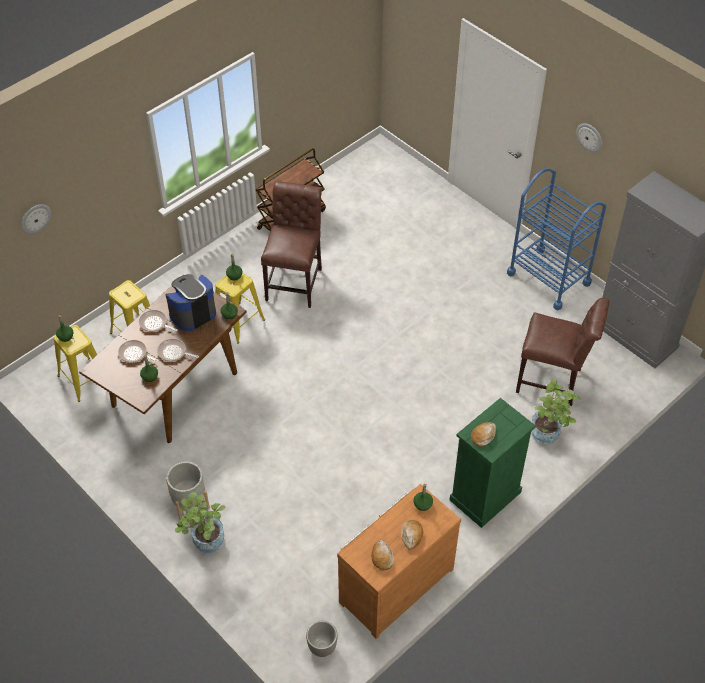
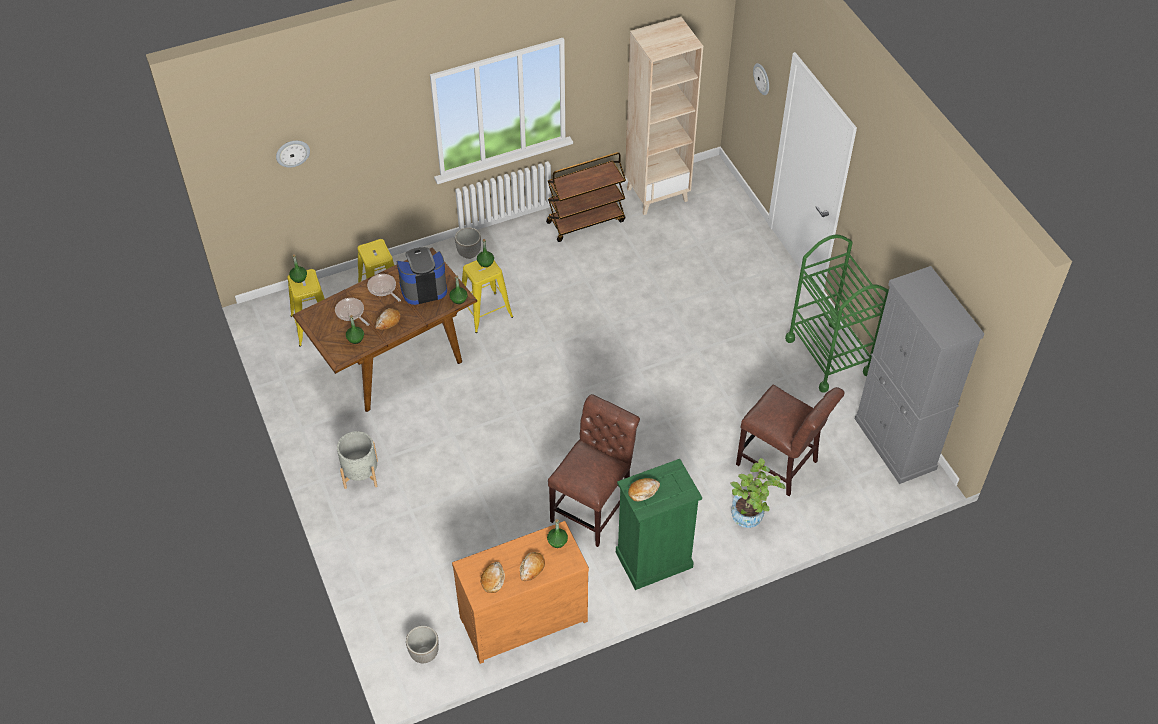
camera: 20 degrees right, 0 degrees up
(173, 352) = (388, 322): frying pan -> bread
(200, 274) = (469, 253): none -> planter
(205, 543) = (358, 518): potted plant -> none
(295, 281) = (561, 286): brown chair -> brown chair (593, 507)
(343, 180) = (657, 194): none -> beige bookcase
(548, 278) = (828, 356): blue cart -> green cart
(590, 137) = (884, 212): wall clock -> wall clock (762, 78)

